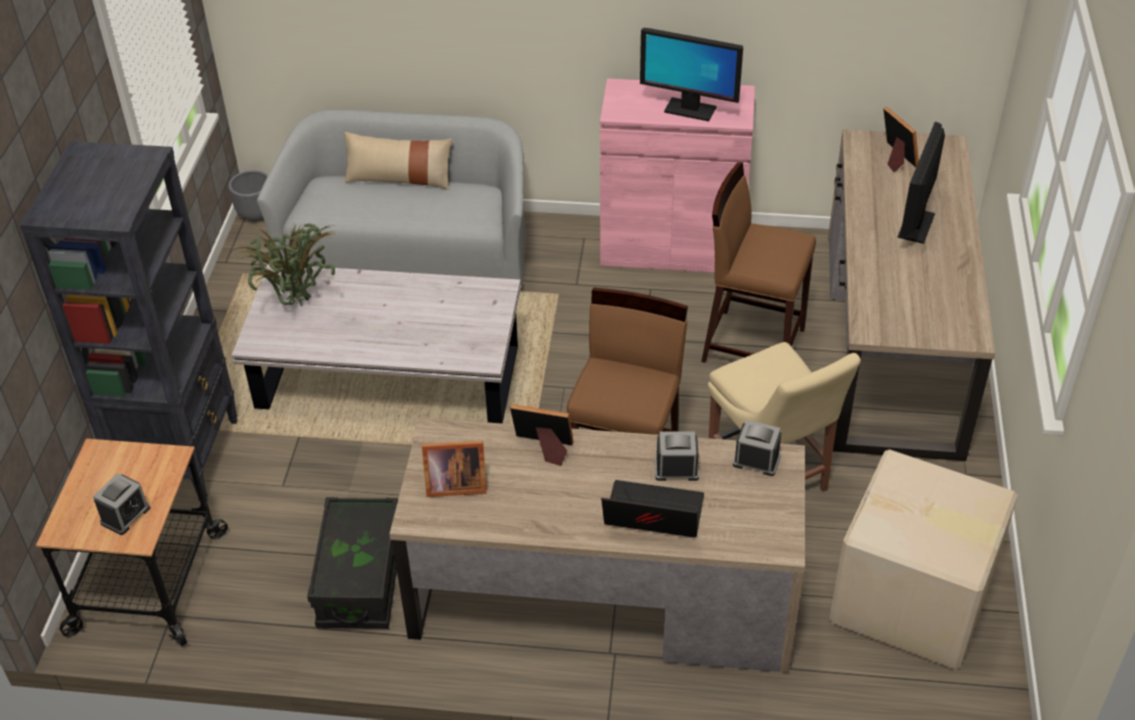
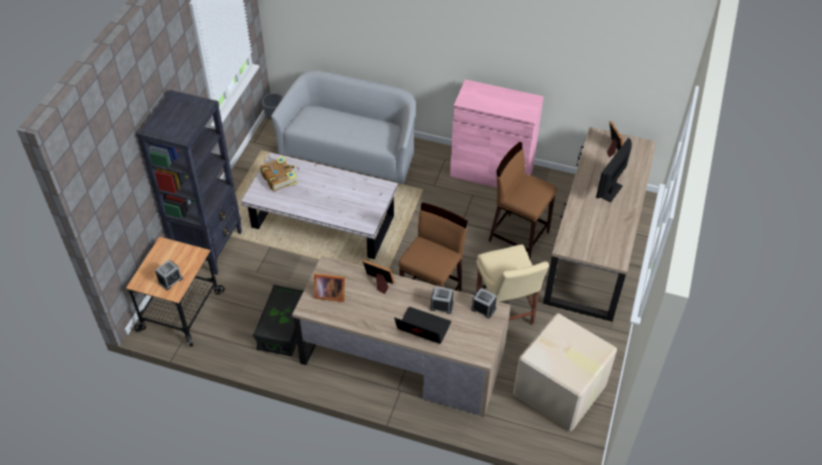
camera: 10 degrees right, 5 degrees up
(296, 304) = (279, 177): potted plant -> book
(399, 178) = (349, 113): beige pillow -> none
(689, 109) = (503, 105): monitor -> none

